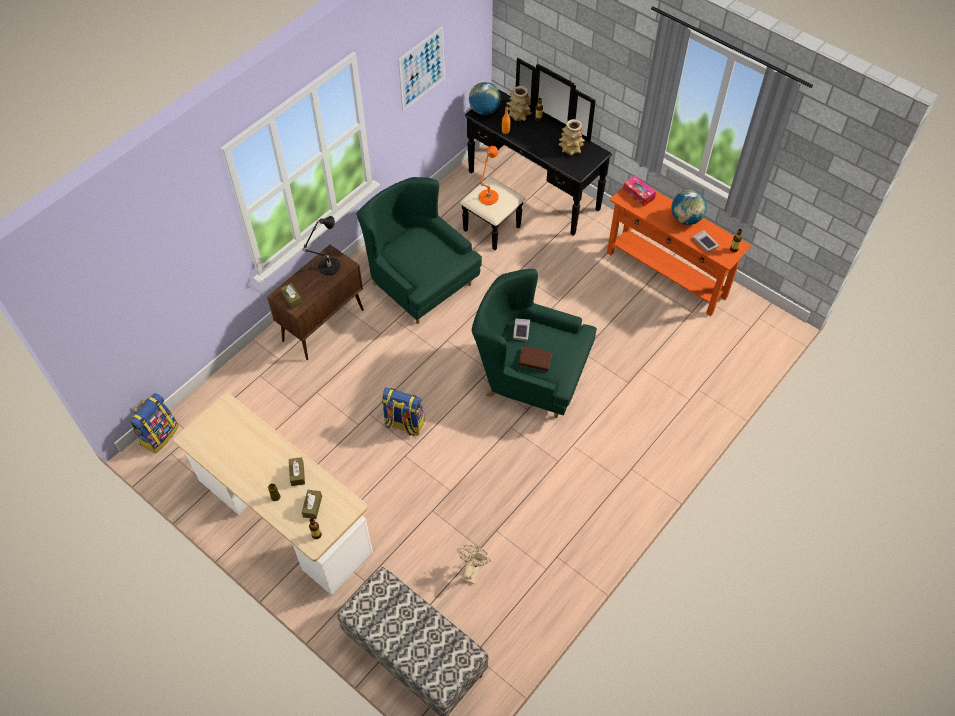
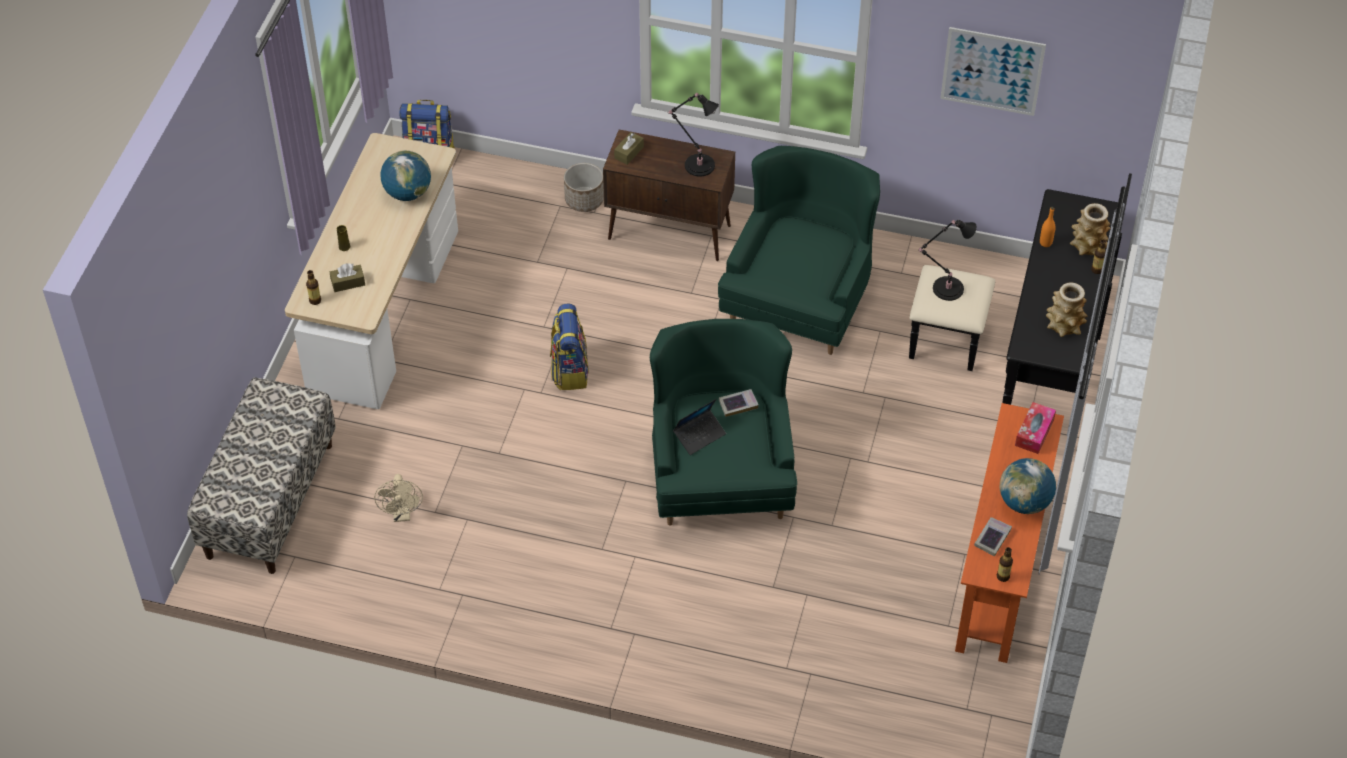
camera: 65 degrees right, 5 degrees down
(264, 360) = (584, 199): none -> planter
(297, 474) = (382, 253): brown tissue box -> none
(472, 570) = (402, 514): beige fan -> beige fan turned 90 degrees clockwise
(484, 111) = (1068, 206): globe -> globe (407, 193)
(487, 198) = (945, 289): orange table lamp -> black table lamp
(535, 360) = (699, 435): brown book -> laptop

